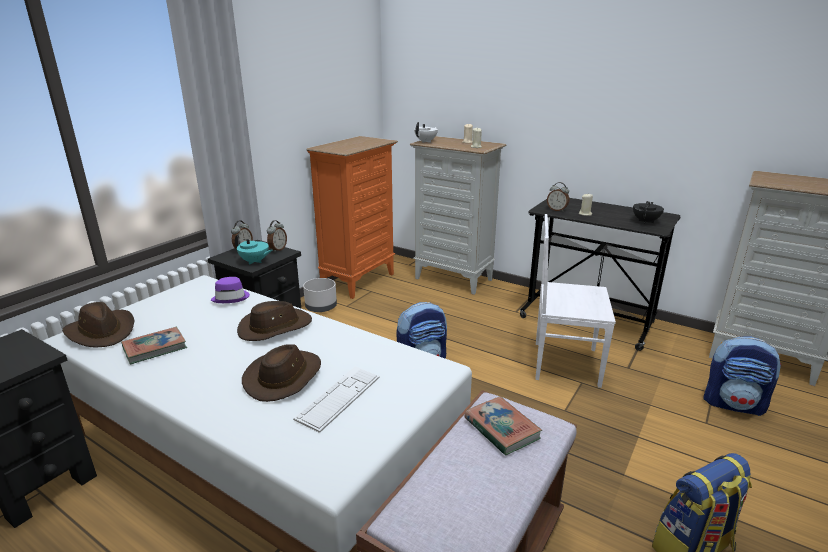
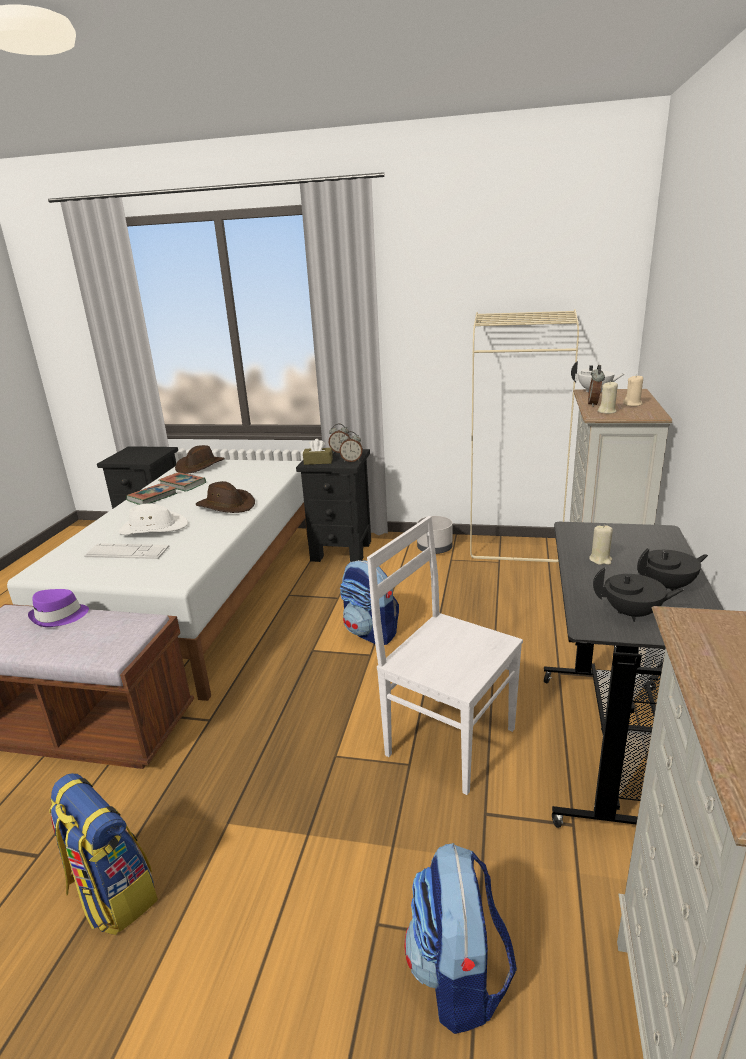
camera: 70 degrees right, 0 degrees up
(231, 297) = (269, 479): purple hat -> purple hat (59, 616)
(254, 261) = (318, 462): turquoise teapot -> brown tissue box
(284, 377) = (153, 528): brown hat -> white hat
(360, 281) = (515, 549): orange dresser -> beige clothes rack
(501, 429) = (103, 630): book -> book (152, 497)
(557, 210) = (590, 538): alarm clock -> alarm clock (594, 404)
(563, 363) = (447, 740): white chair -> white chair turned 45 degrees counterclockwise
(620, 211) = (668, 586): none -> black teapot

